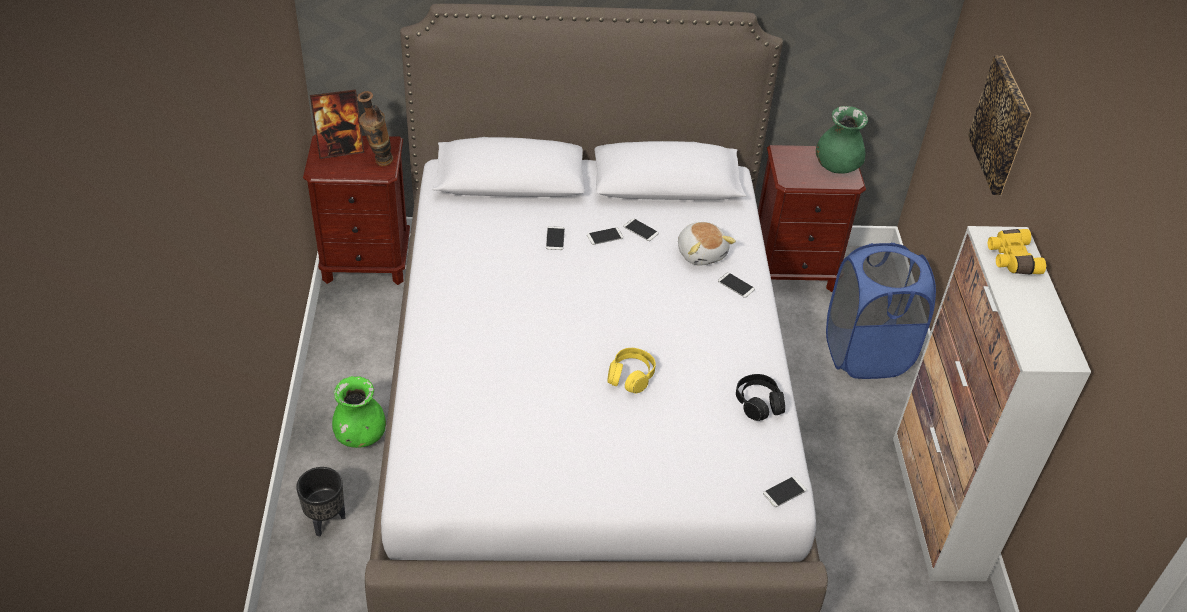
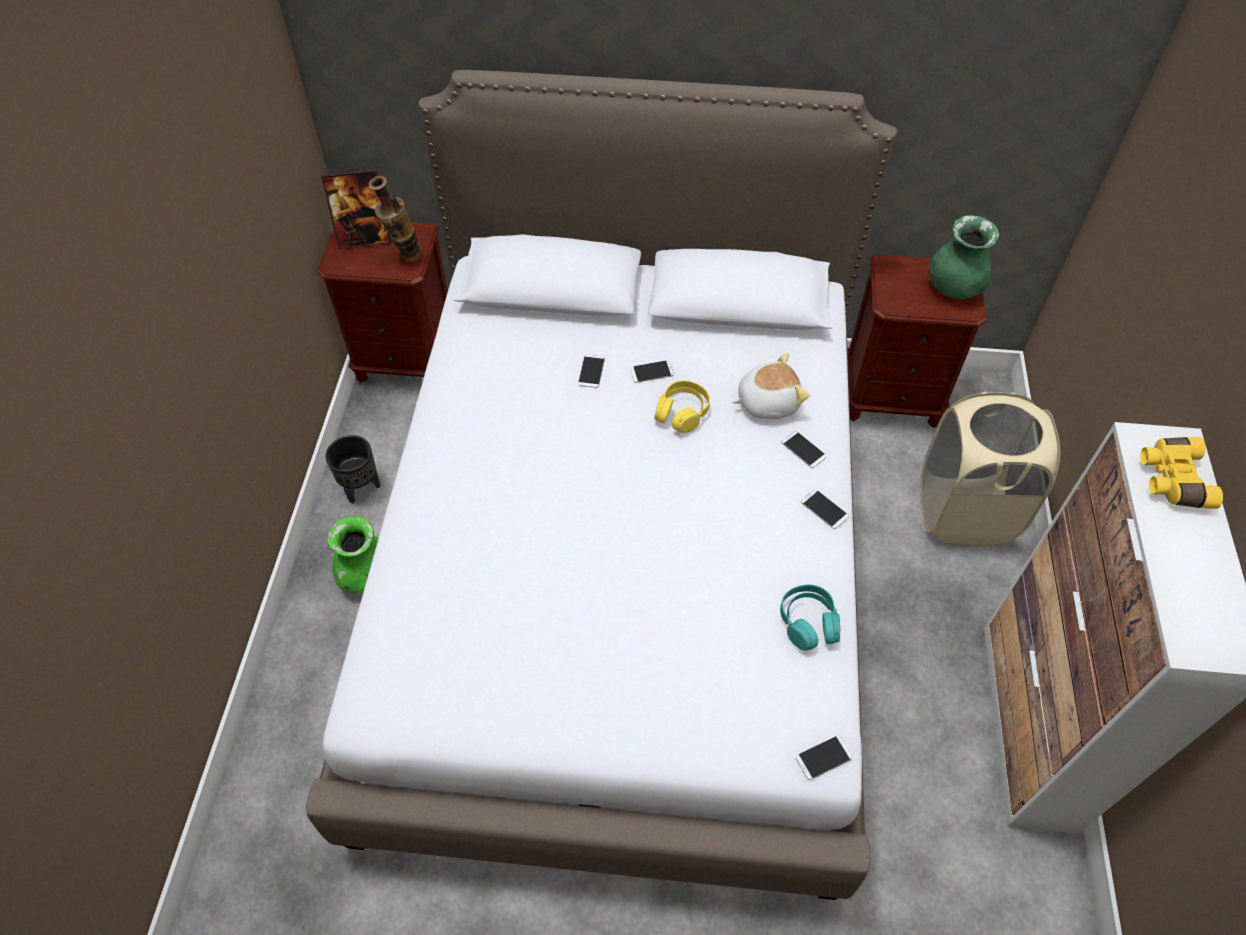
camera: 10 degrees right, 10 degrees up
(325, 521) = (311, 681): black planter -> black planter (360, 488)
(630, 376) = (653, 571): yellow headphones -> yellow headphones (682, 412)
(641, 230) = (697, 365): phone -> phone (824, 509)
(701, 253) = (767, 401): plush toy -> plush toy turned 90 degrees counterclockwise
(758, 403) = (808, 622): black headphones -> turquoise headphones
(866, 353) = (965, 512): blue laundry basket -> beige laundry basket
(1002, 125) = (1181, 272): picture -> none

